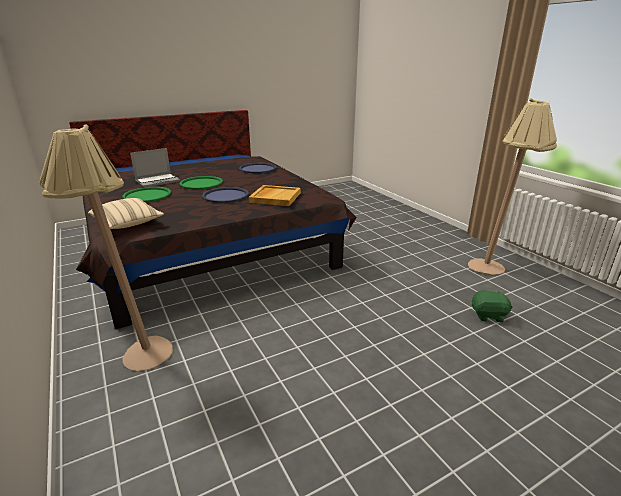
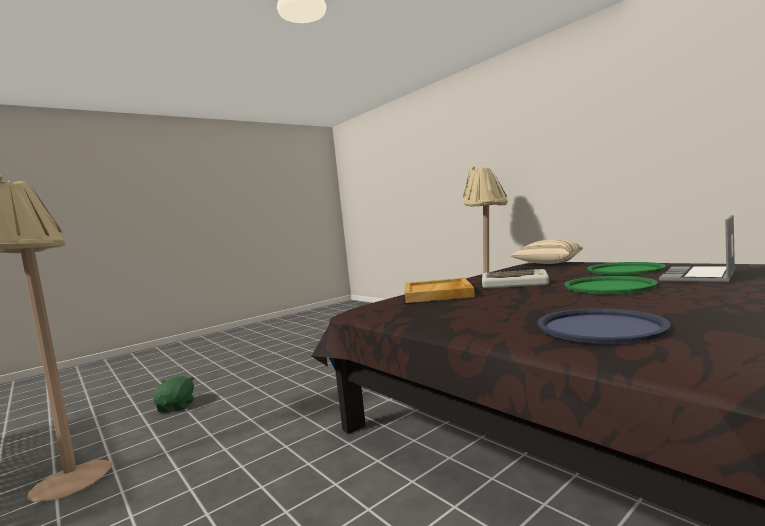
camera: 170 degrees right, 20 degrees down
(225, 195) = (515, 284): blue tray -> keyboard
(488, 315) = (177, 406): green plush toy -> green plush toy turned 90 degrees clockwise

